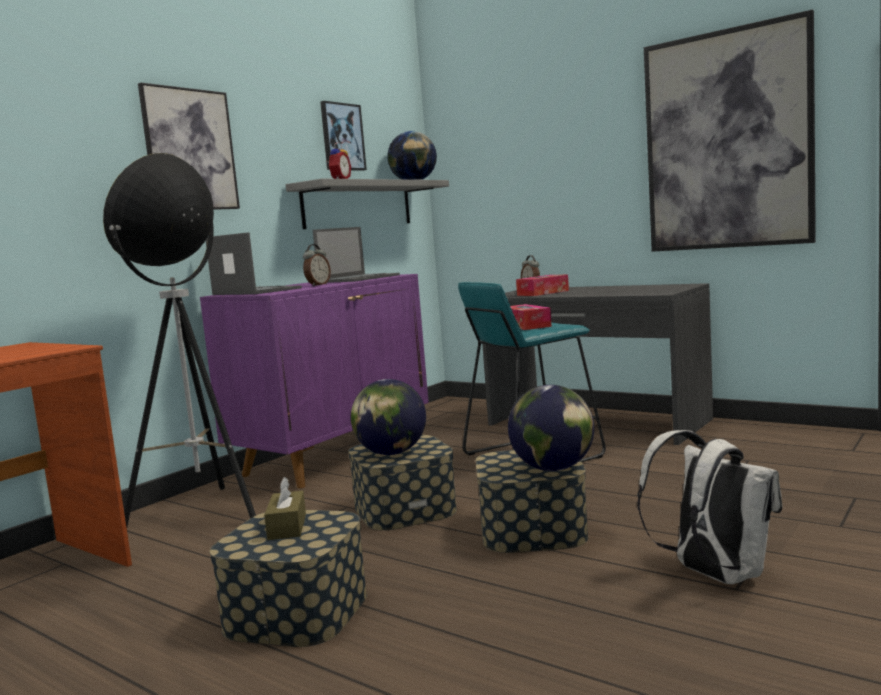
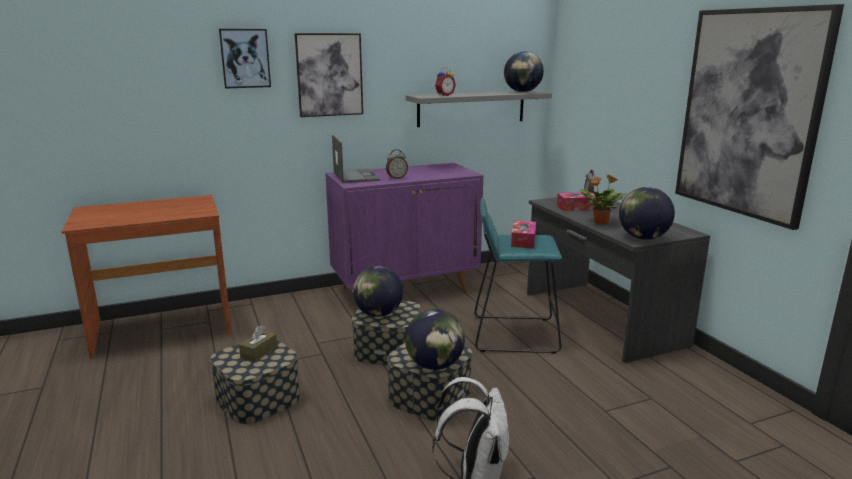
camera: 30 degrees right, 10 degrees up
(203, 514) = (295, 311): floor lamp -> none
(342, 137) = (463, 56): picture -> picture (245, 58)
(359, 278) = (440, 172): laptop -> none
(593, 293) = (600, 222): none -> potted plant
(661, 291) = (643, 238): none -> globe

